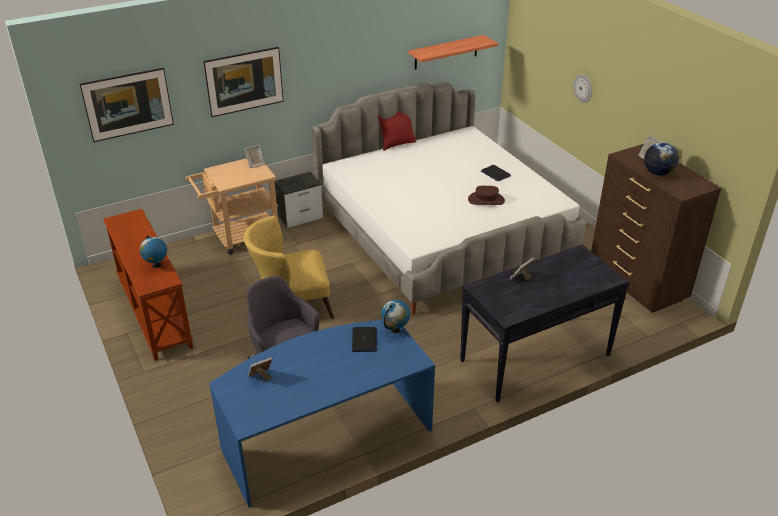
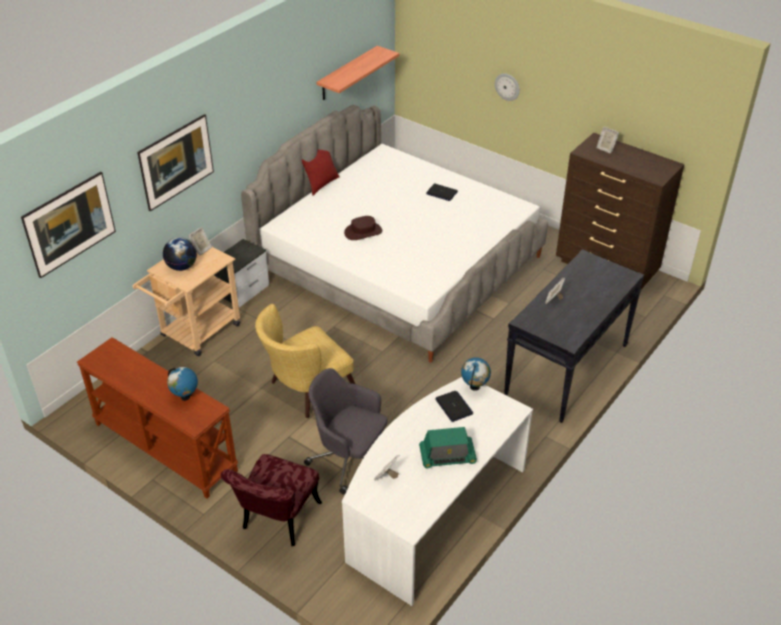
camera: 25 degrees left, 5 degrees up
(193, 397) = (277, 522): none -> red chair
(325, 436) = (433, 511): blue desk -> white desk
(326, 378) = (447, 456): none -> radio
(486, 200) = (453, 224): brown hat -> brown hat (363, 232)
(658, 173) = (625, 162): globe -> globe (182, 267)

